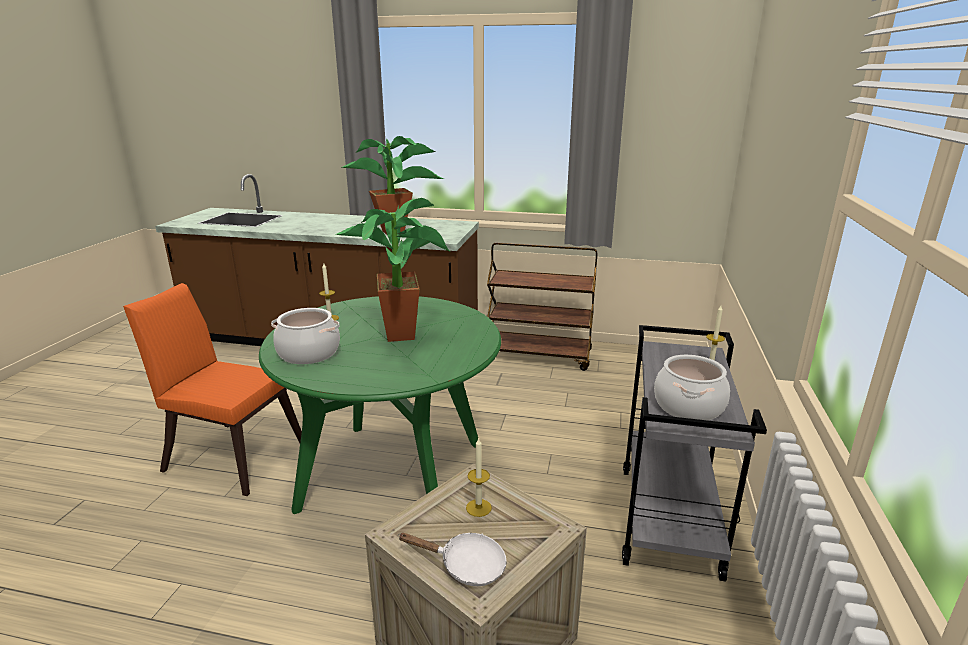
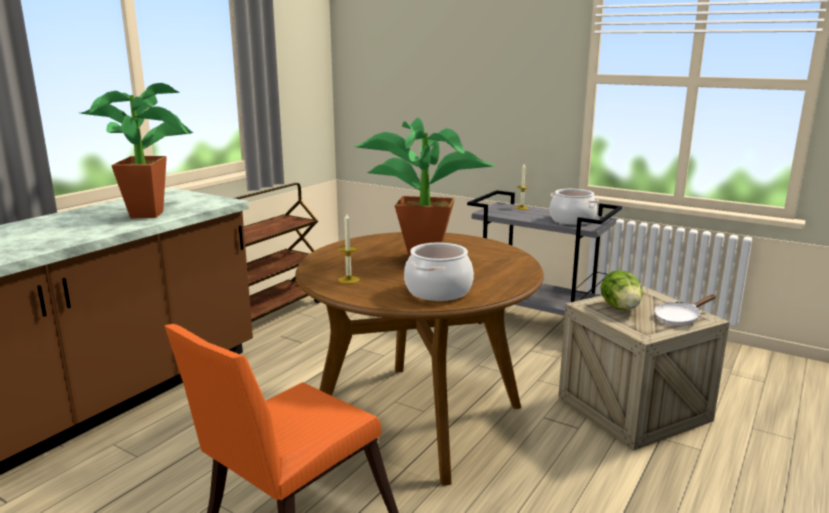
camera: 70 degrees left, 5 degrees down
(393, 475) = (419, 418): green dining table -> brown dining table
(466, 566) = (679, 318): white frying pan -> white frying pan turned 150 degrees counterclockwise
(478, 508) = (620, 308): candle -> lettuce

